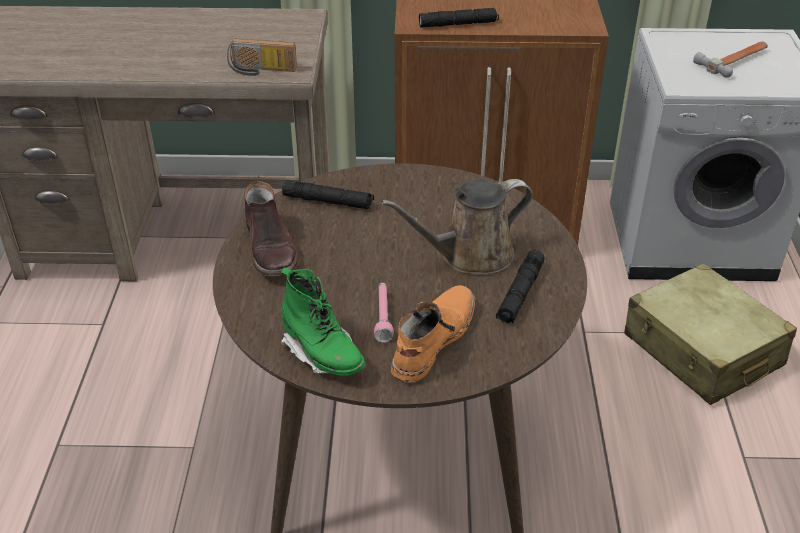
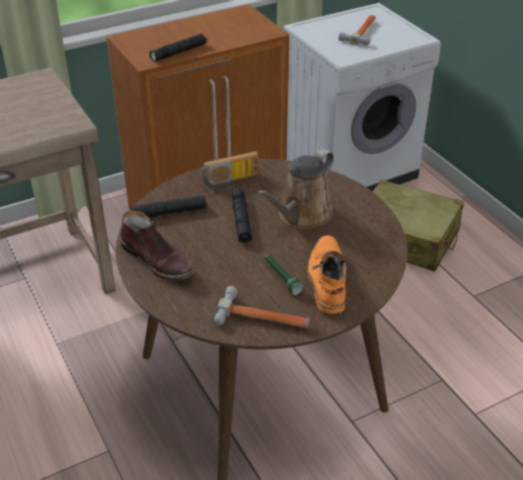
camera: 30 degrees left, 0 degrees up
(261, 71) = (46, 129): radio -> radio (231, 182)
(322, 354) = (263, 318): green boot -> hammer
(383, 316) = (281, 277): pink flashlight -> green flashlight
(520, 293) = (355, 228): black flashlight -> black flashlight (241, 221)

